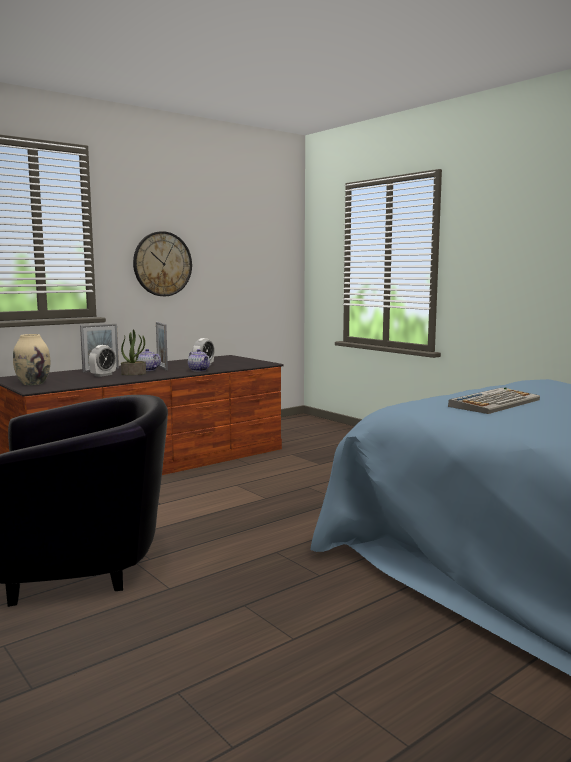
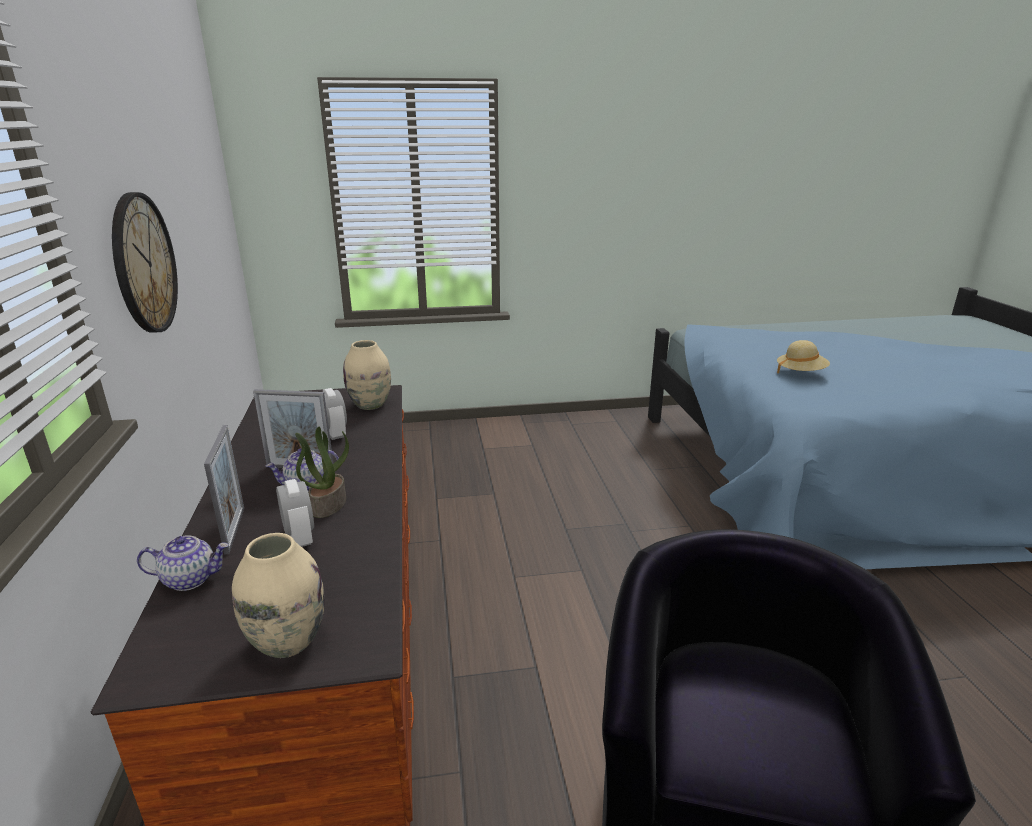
camera: 60 degrees left, 15 degrees up
(199, 370) = (374, 446): teapot -> teapot (190, 579)
(247, 364) = (370, 404): none -> beige vase
(494, 403) = (800, 373): keyboard -> beige hat

